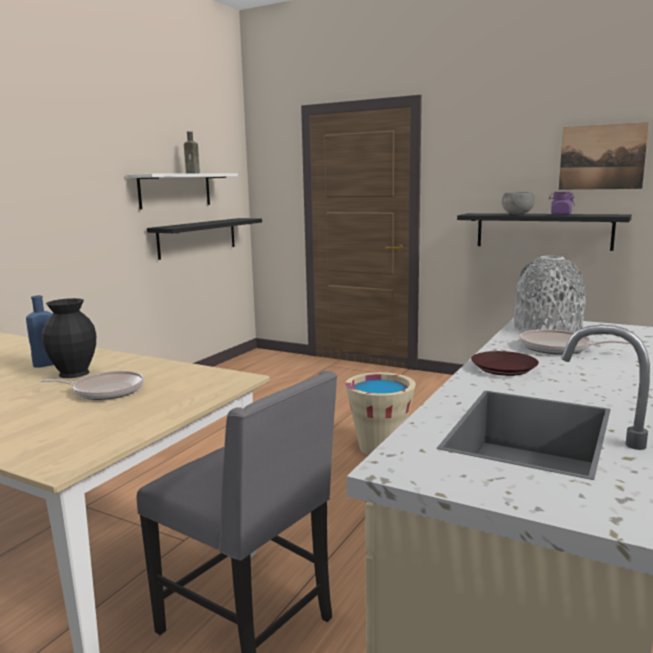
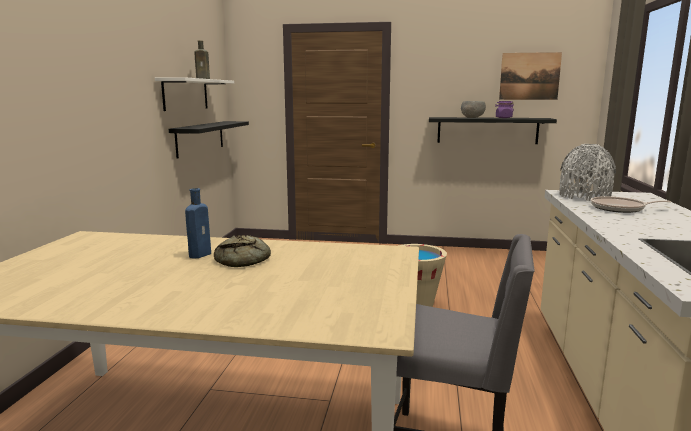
camera: 20 degrees left, 0 degrees up
(74, 373) = (244, 259): black vase -> bread
(105, 391) = (304, 271): frying pan -> none
(504, 368) = (617, 223): brown plate -> none

